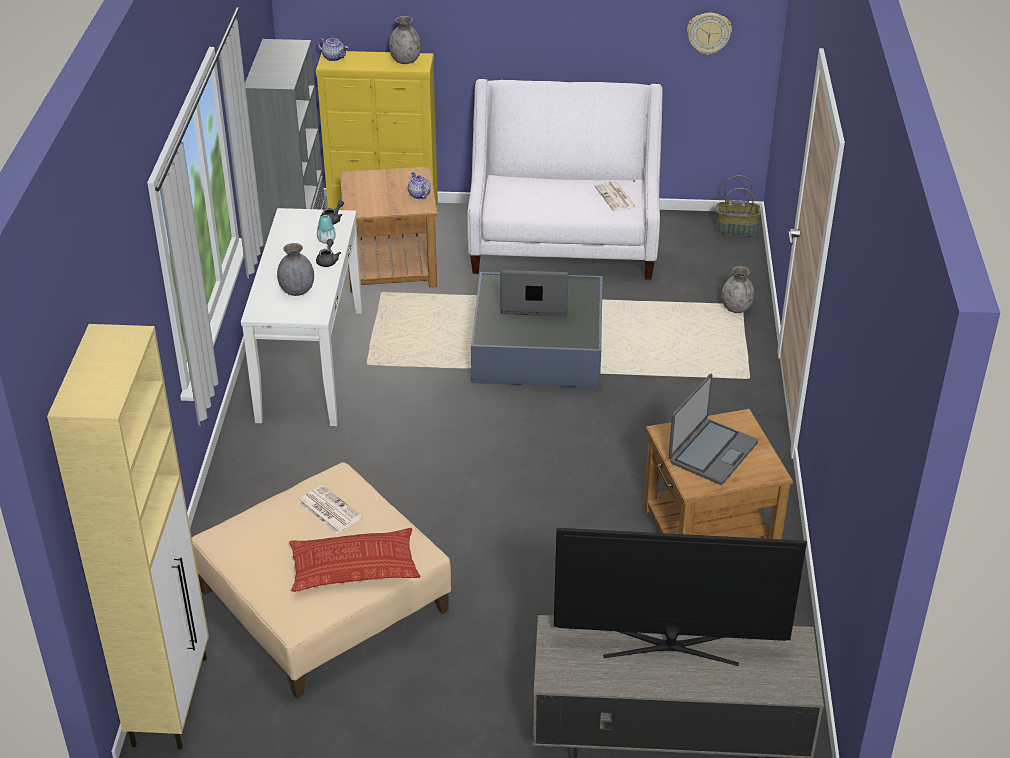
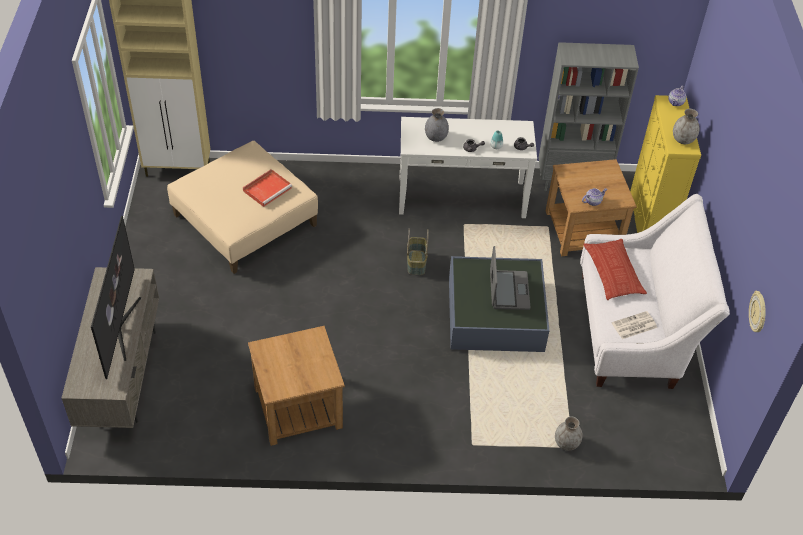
camera: 85 degrees right, 10 degrees up
(328, 510) = (268, 189): newspaper -> red tray
(354, 567) = (221, 203): pillow -> pillow (613, 273)
(712, 452) = (295, 359): laptop -> none
(736, 229) = (688, 453): basket -> basket (417, 263)

